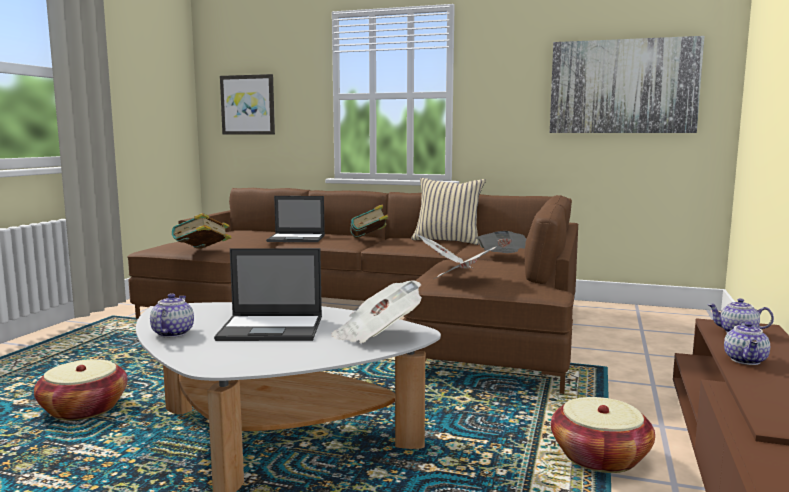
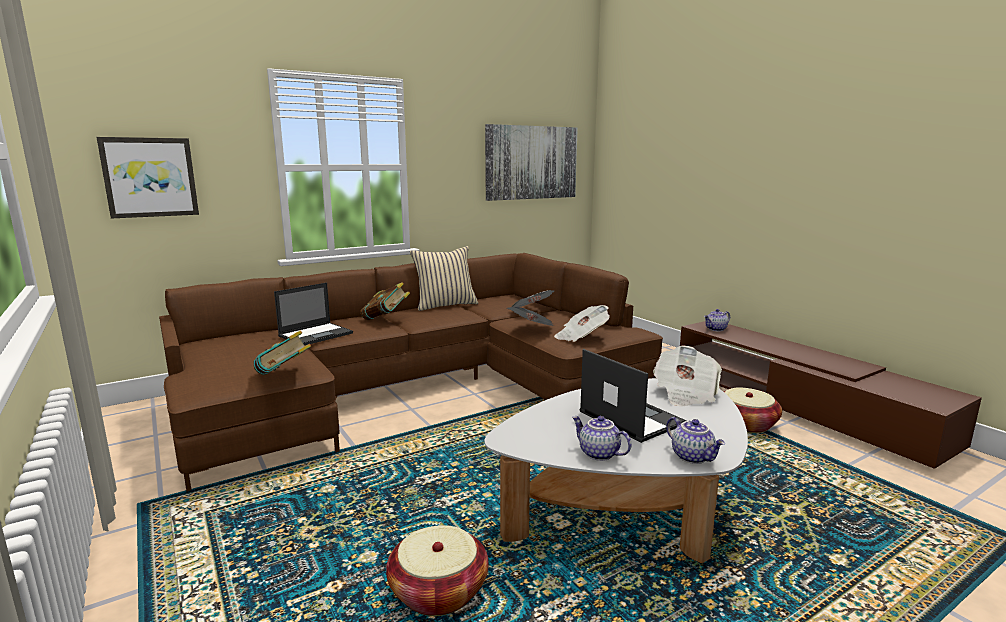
camera: 50 degrees left, 5 degrees up
(272, 328) = (630, 417): laptop -> laptop turned 75 degrees counterclockwise
(746, 360) = (759, 344): teapot -> teapot (693, 457)

